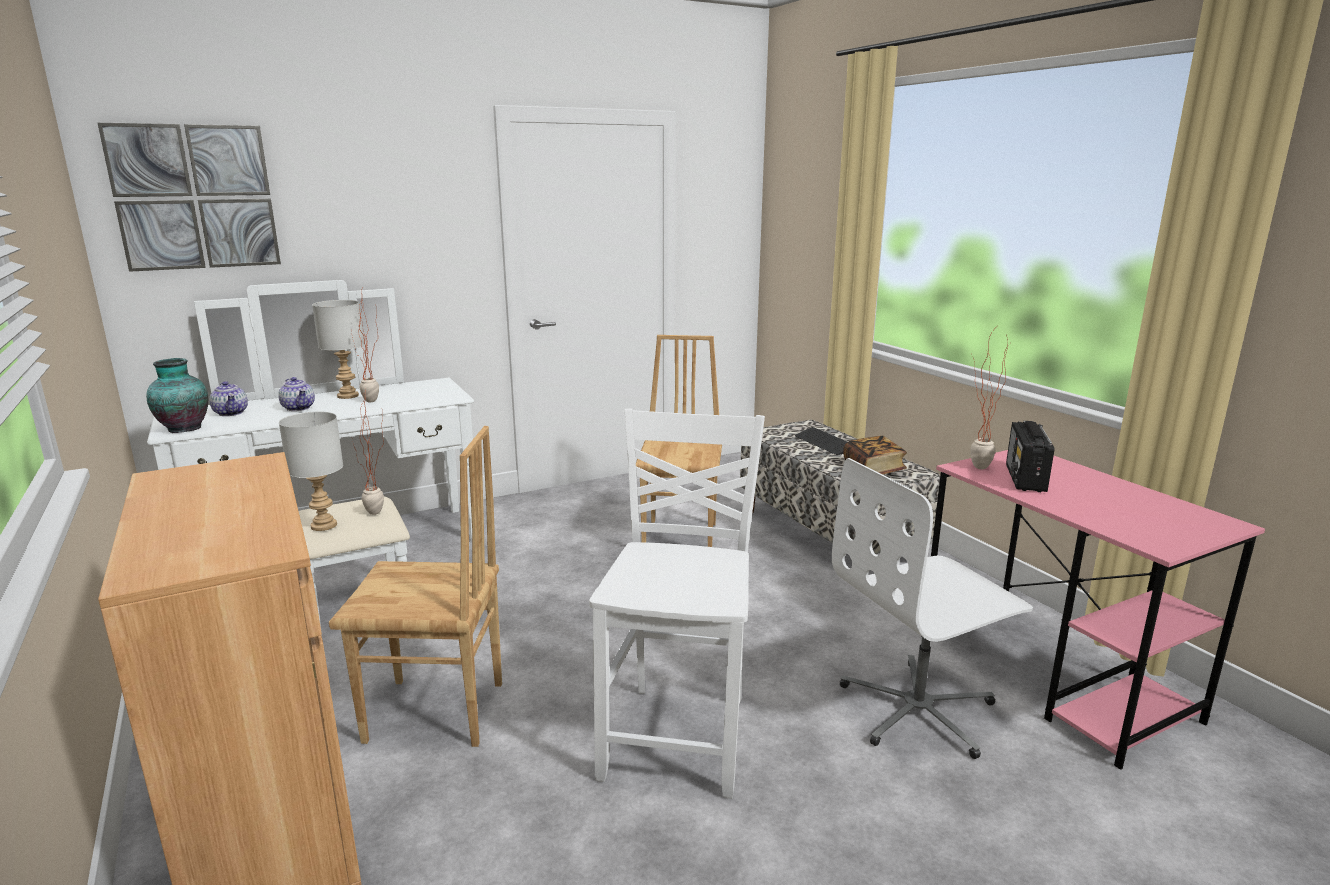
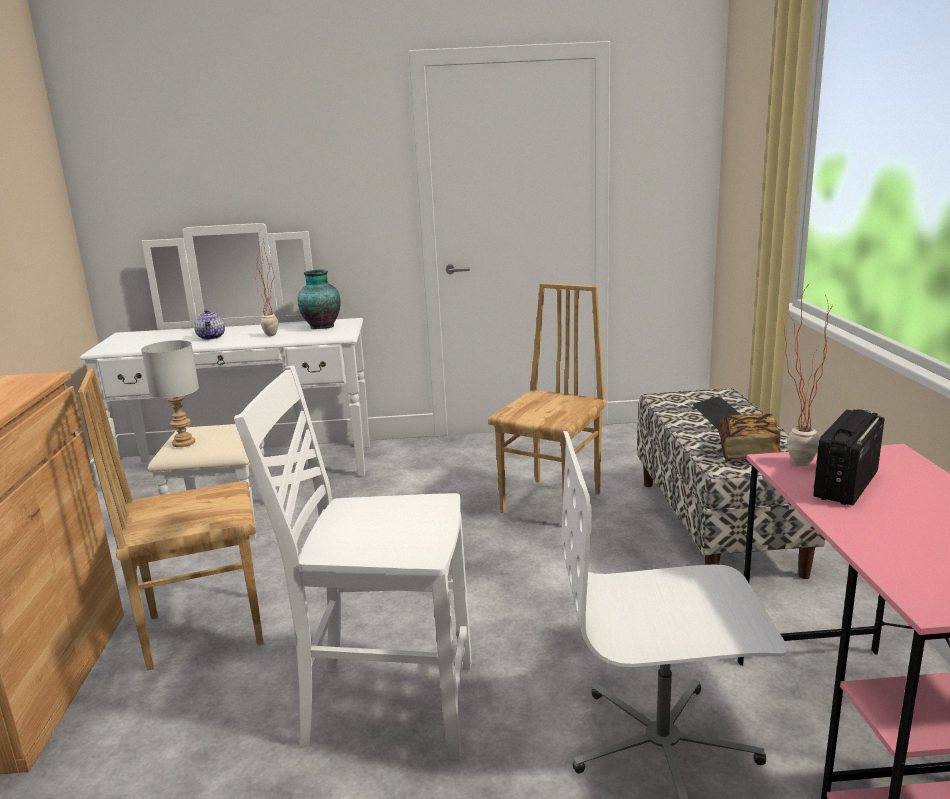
camera: 25 degrees right, 0 degrees up
(183, 428) = (113, 348): vase -> vase (321, 326)
(195, 197) = (146, 151): picture -> none
(231, 413) = (160, 338): teapot -> none
(347, 396) = (260, 329): grey table lamp -> none
(378, 515) = (232, 439): potted plant -> none
(436, 713) = (204, 629): brown chair -> brown chair turned 135 degrees clockwise
(679, 736) = (386, 705): white chair -> white chair turned 120 degrees counterclockwise

